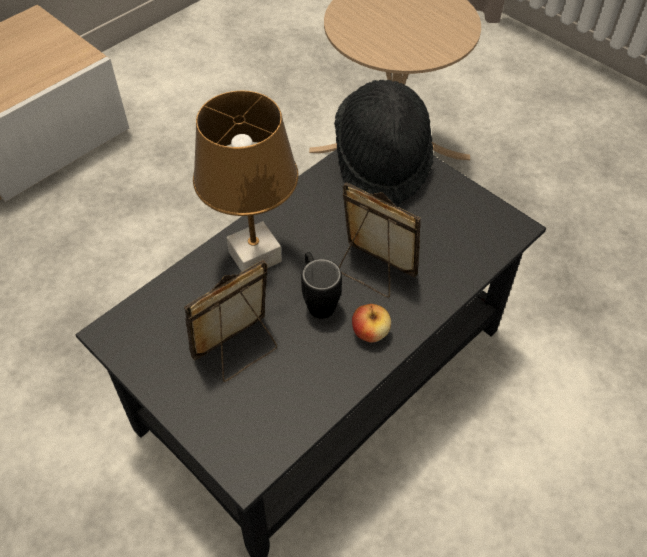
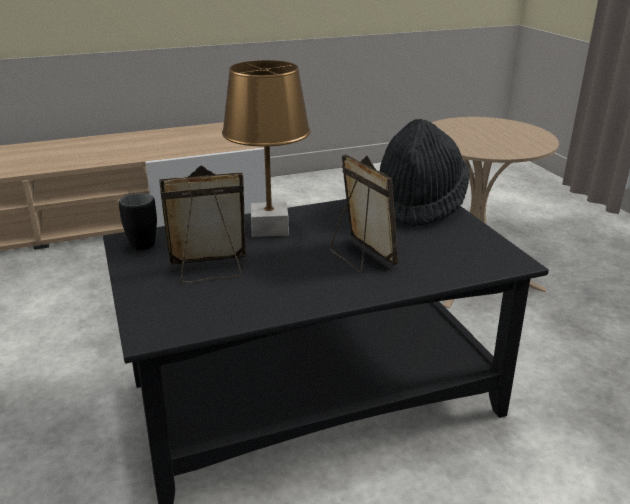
camera: 25 degrees right, 25 degrees down
(318, 300) = (299, 260): black mug -> black mug (145, 240)
(370, 332) = (327, 288): apple -> none

